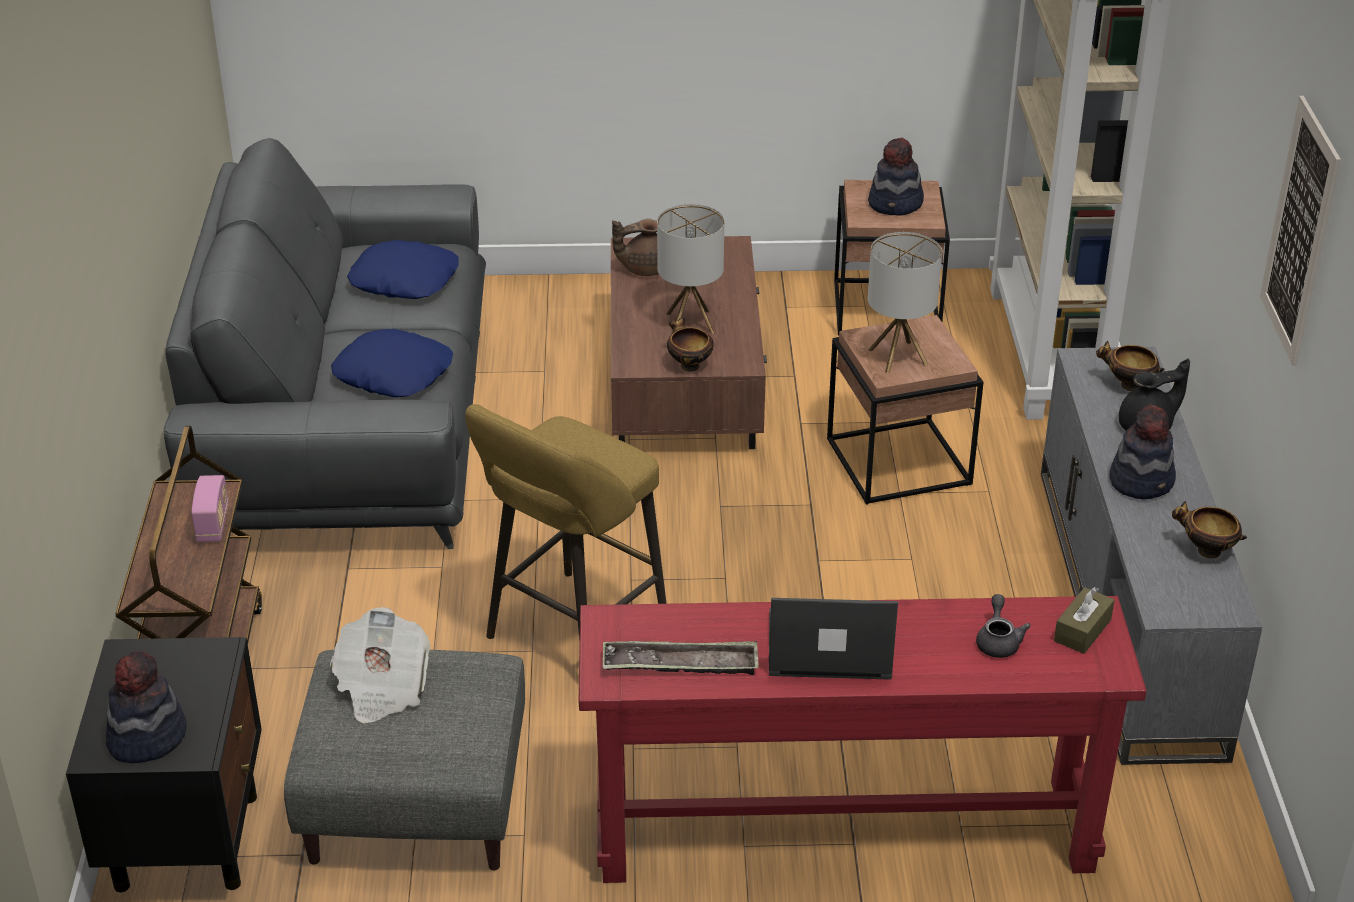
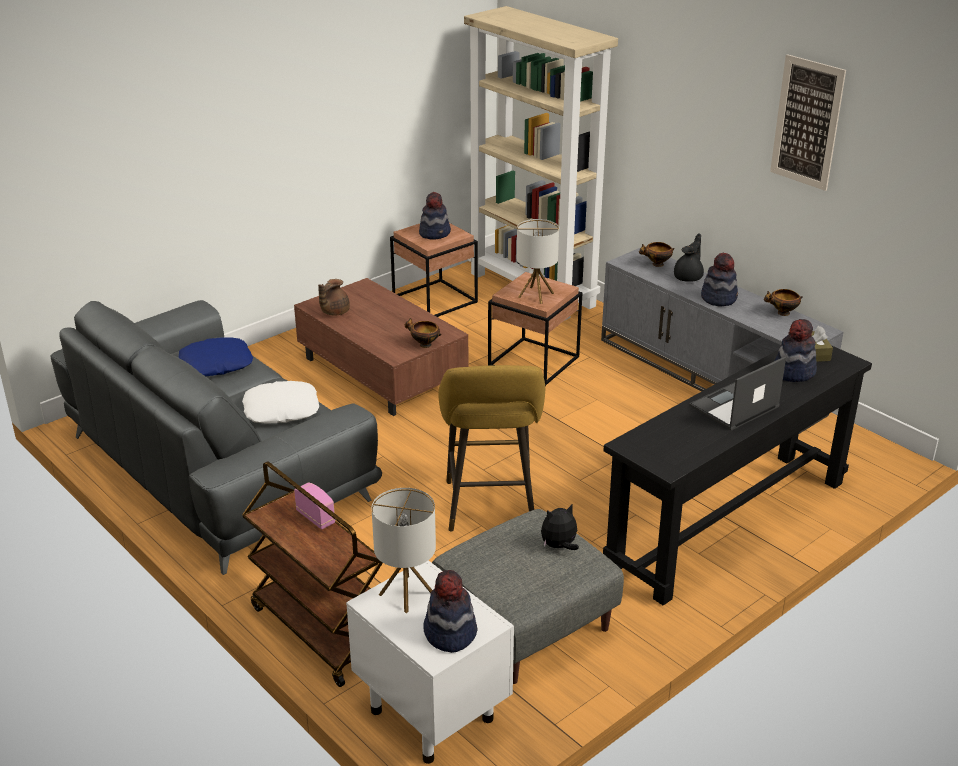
camera: 40 degrees left, 5 degrees down
(187, 839) = (430, 714): black nightstand -> white nightstand
(382, 687) = (498, 555): newspaper -> none
(394, 374) = (281, 409): blue pillow -> white pillow
(462, 717) = (559, 546): none -> plush toy
(680, 665) = (688, 445): tray -> none
(690, 323) = (396, 326): table lamp -> table lamp (406, 593)
(843, 830) = (728, 523): red console table -> black console table
(998, 641) = (793, 372): grey teapot -> hat

